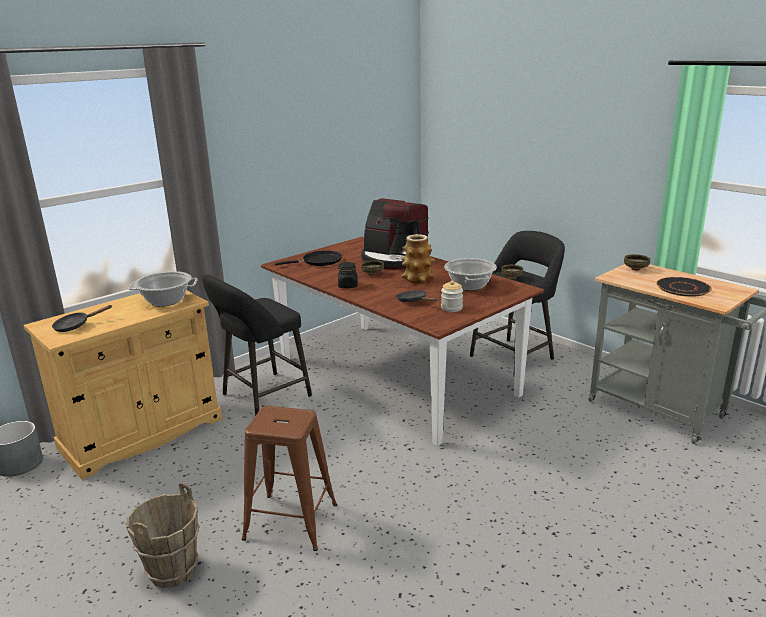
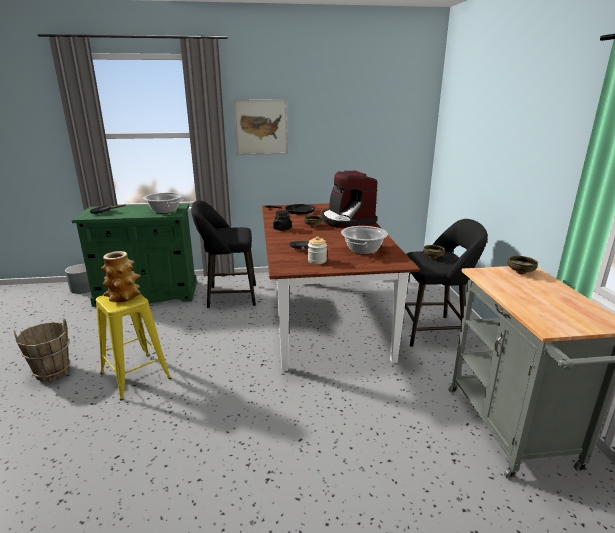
camera: 35 degrees right, 0 degrees up
(142, 434) = (147, 294): beige cabinet -> green cabinet
(245, 159) = (261, 127): none -> picture
(291, 521) = (135, 376): brown stool -> yellow stool
(418, 279) = (335, 236): vase -> vase (124, 296)
(682, 288) = (539, 301): black plate -> none

